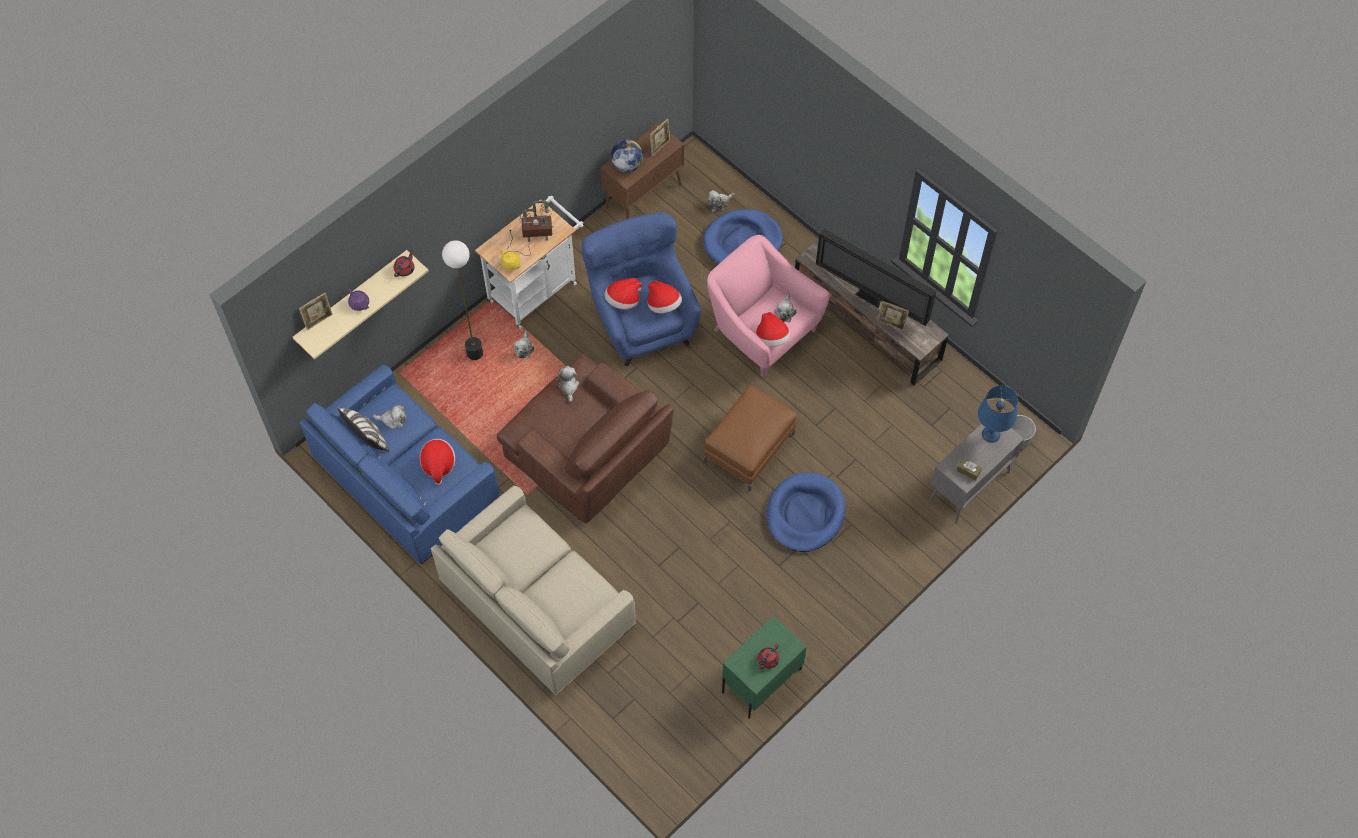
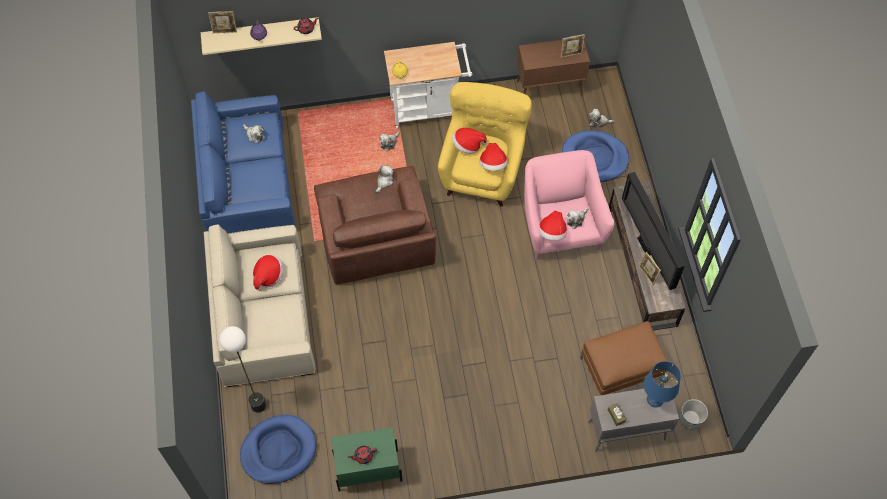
camera: 35 degrees right, 0 degrees up
(368, 439) = (229, 138): pillow -> none
(438, 465) = (259, 182): hat -> hat (268, 276)
(474, 353) = (354, 127): floor lamp -> floor lamp (258, 405)
(533, 235) = (429, 63): table lamp -> none
(627, 165) = (538, 54): globe -> none
(642, 321) = (482, 171): blue armchair -> yellow armchair
(749, 448) = (487, 302): brown ottoman -> brown ottoman (621, 368)
(805, 514) = (490, 373): blue dog bed -> blue dog bed (278, 450)

